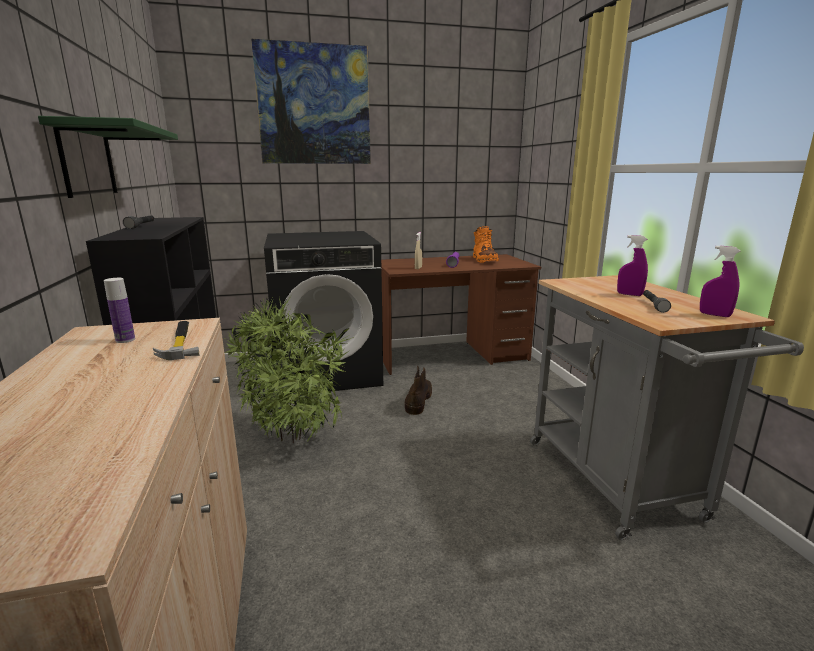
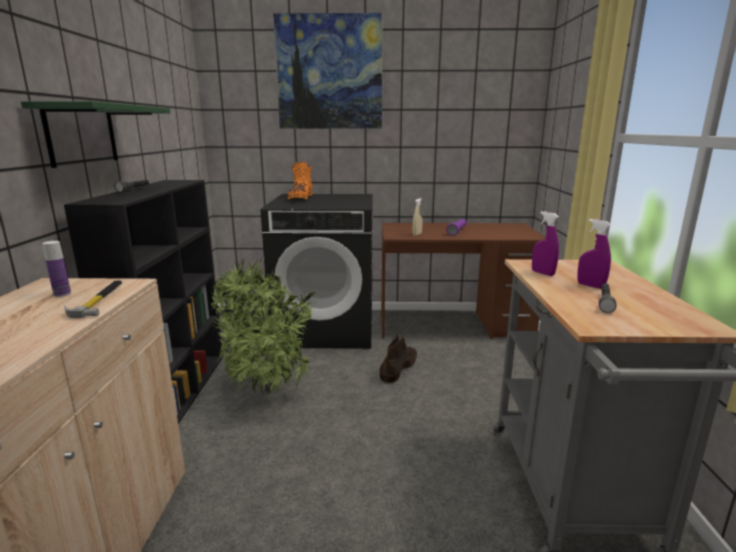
camera: 15 degrees right, 0 degrees up
(484, 260) = (493, 229): orange boot -> orange boot (300, 198)
(714, 315) = (671, 322): purple spray bottle -> purple spray bottle (542, 273)

